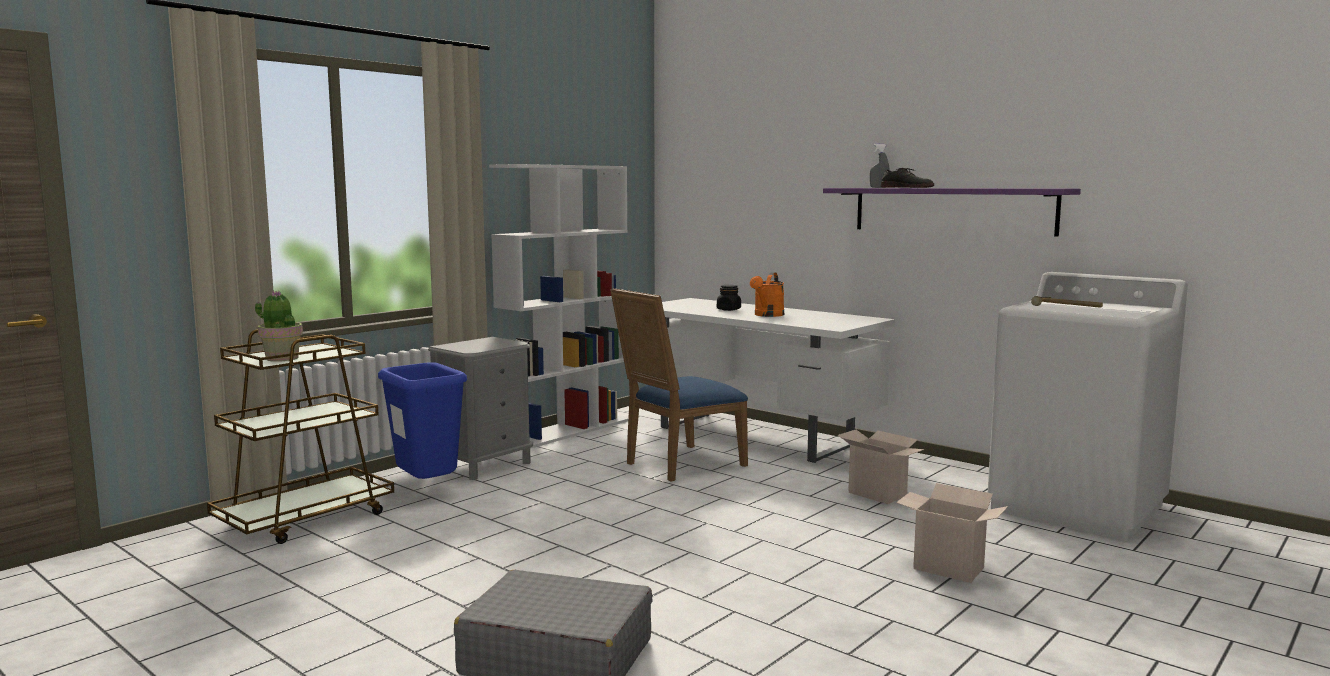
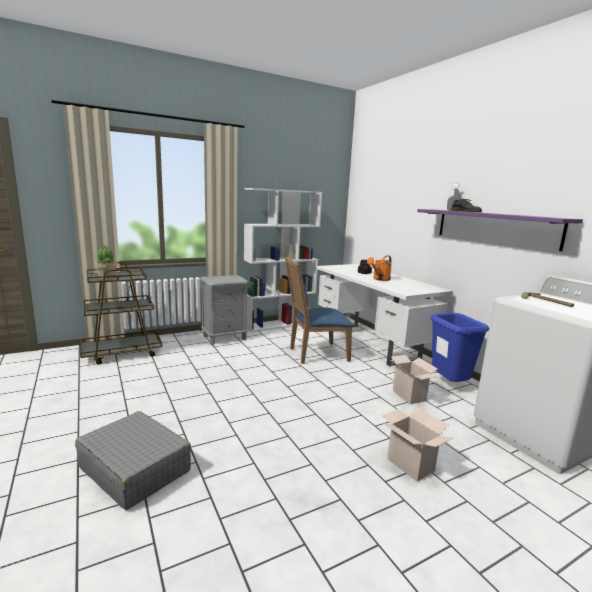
camera: 20 degrees right, 5 degrees up
(427, 490) = (186, 347): blue trash can -> blue trash can (449, 385)

